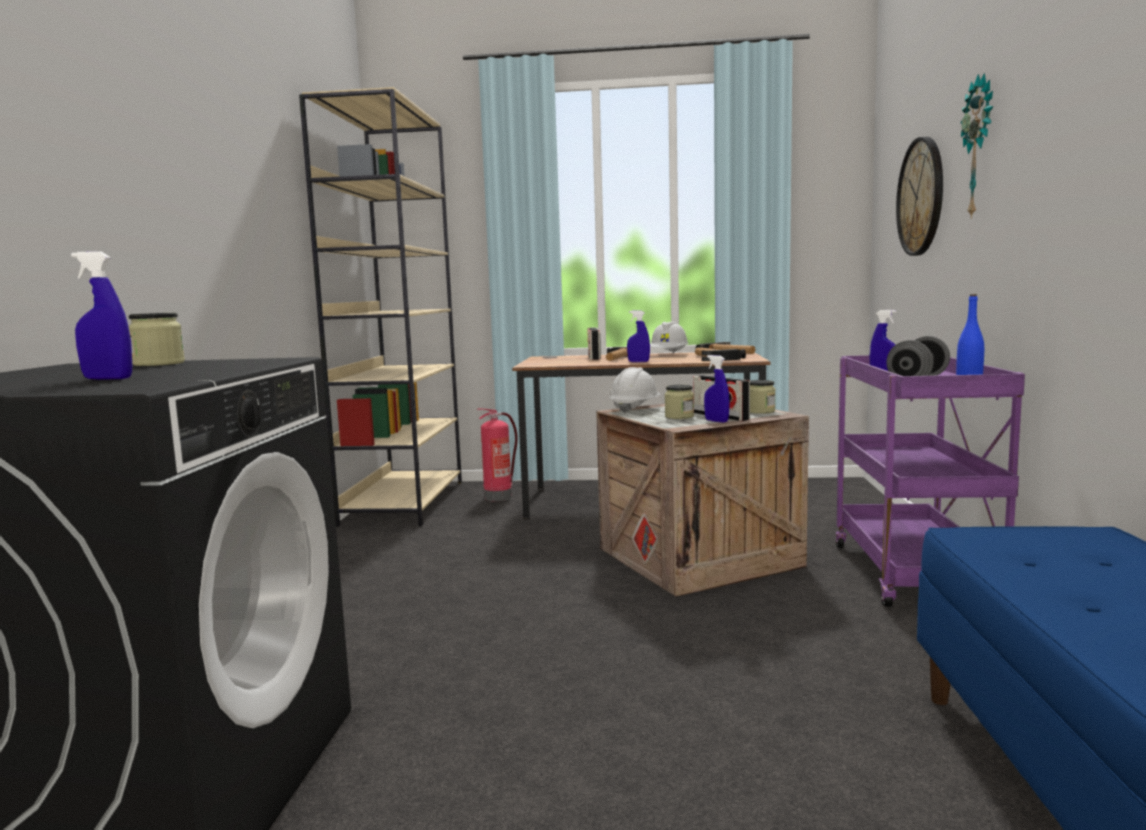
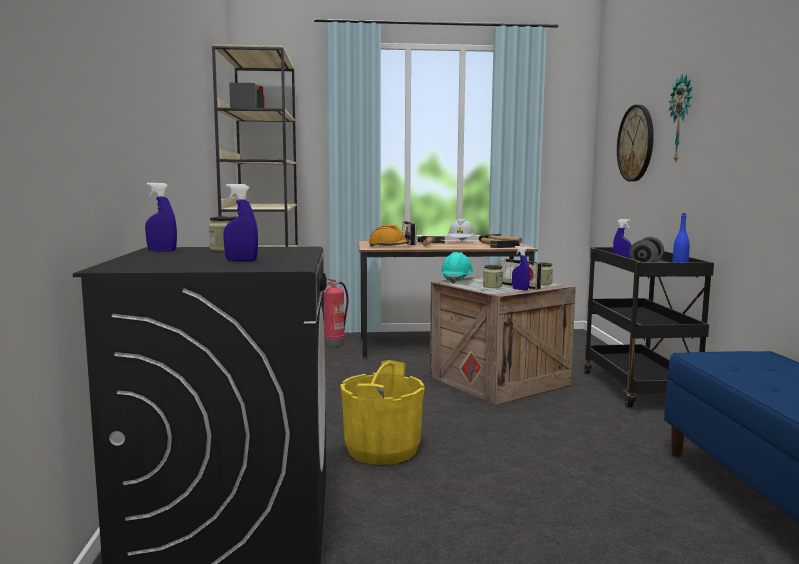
camera: 10 degrees left, 0 degrees up
(462, 669) = (382, 450): none -> yellow bucket
(560, 362) = (389, 246): none -> orange hard hat
(634, 409) = (456, 280): white hard hat -> turquoise hard hat
(638, 362) = (446, 247): blue spray bottle -> blue spray bottle (162, 251)
(915, 576) = (639, 390): purple cart -> black cart

